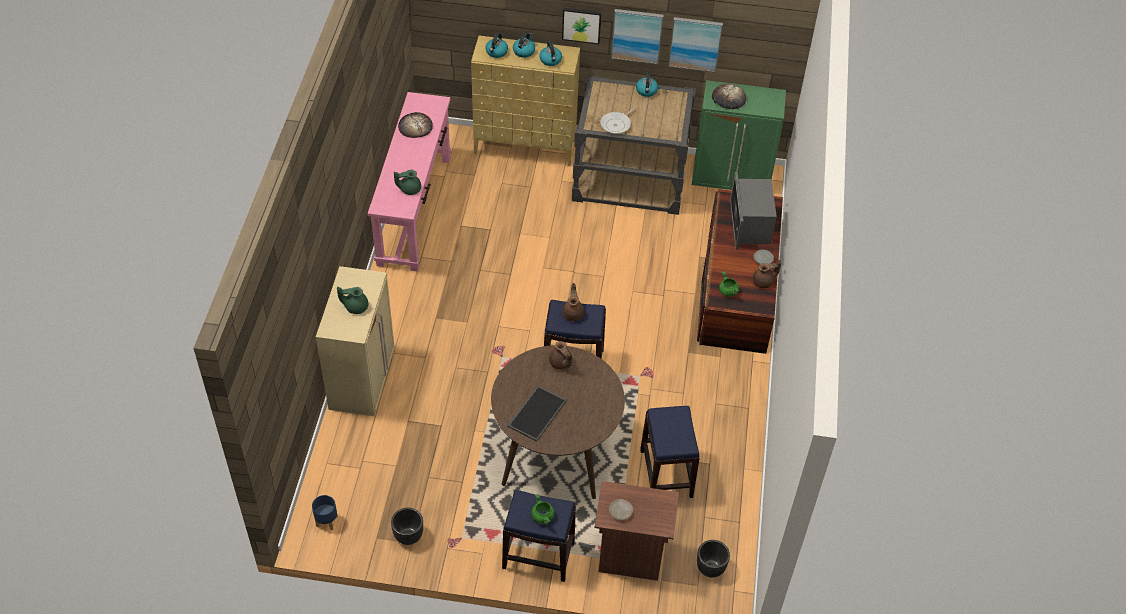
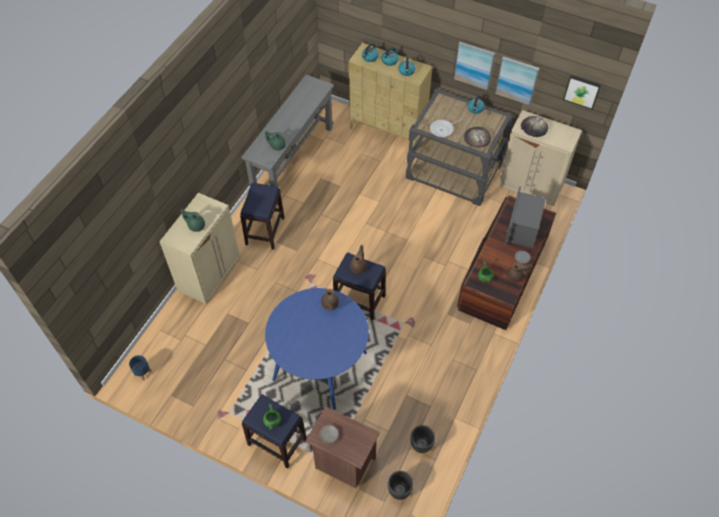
camera: 20 degrees right, 5 degrees up
(408, 535) = (193, 400): black planter -> black planter (421, 444)
(414, 210) = (293, 160): pink console table -> grey console table
(415, 127) = (300, 101): bread -> bread (477, 138)
(536, 412) = (296, 339): tray -> none
(555, 453) = (320, 366): brown dining table -> blue dining table
(581, 24) = (435, 49): picture -> picture (582, 91)
(666, 474) = (394, 405): stool -> stool (265, 231)
(731, 175) = (531, 185): green cabinet -> beige cabinet

